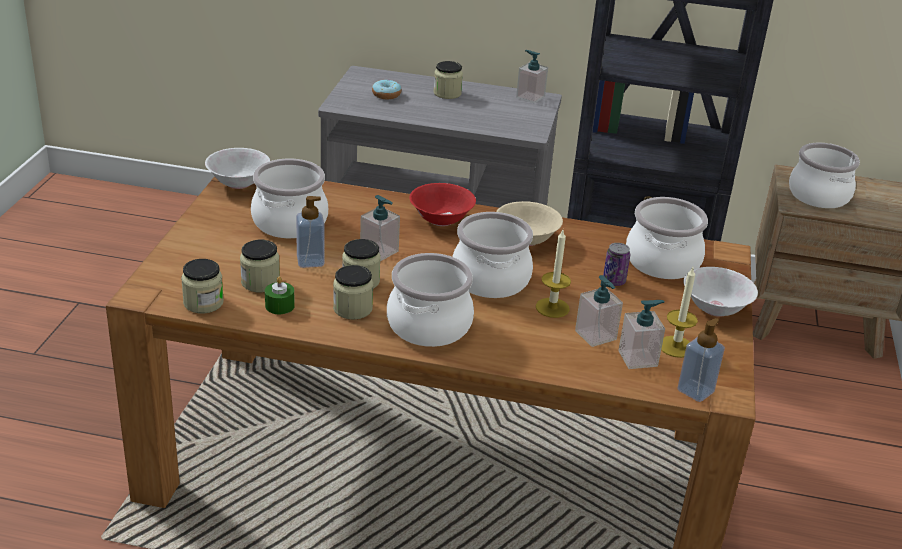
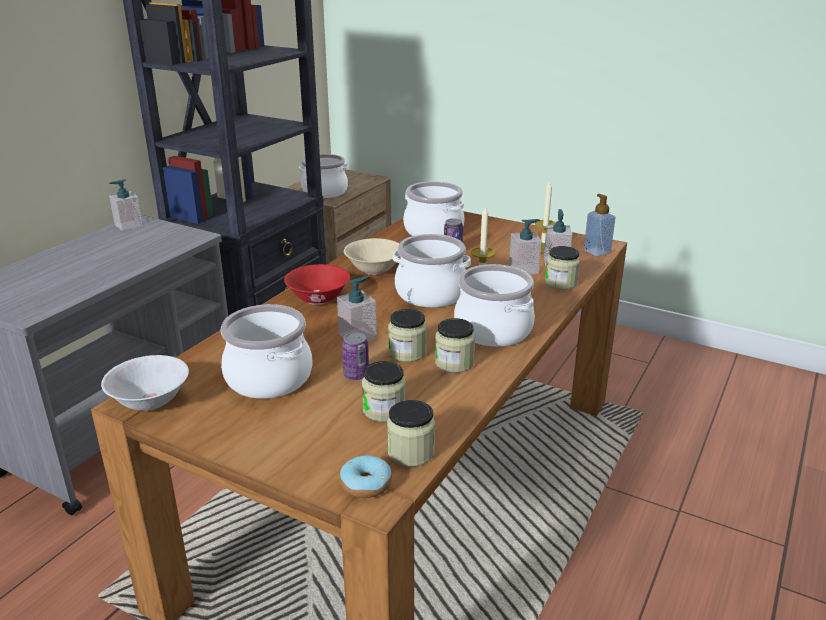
camera: 70 degrees left, 5 degrees down
(279, 306) = (435, 402): green candle -> none
(310, 261) = (356, 375): soap dispenser -> can
(386, 95) = (37, 286): donut -> donut (366, 484)
(447, 93) = (74, 257): jar -> jar (561, 283)
(715, 309) = (500, 228): white bowl -> none

